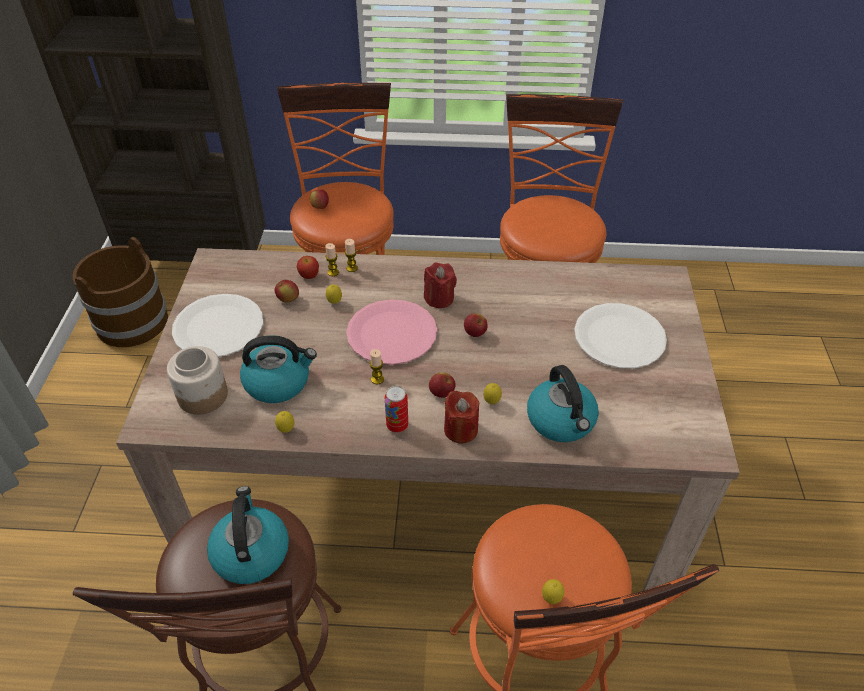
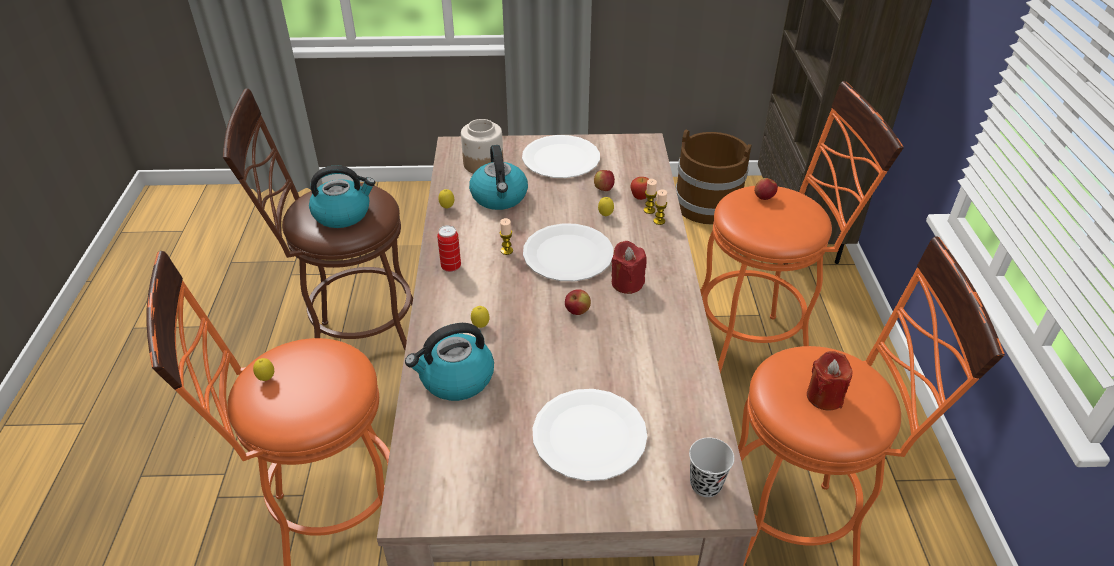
camera: 85 degrees right, 5 degrees down
(391, 334) = (568, 254): pink plate -> white plate
(441, 393) = (491, 292): apple -> none
(460, 430) = (445, 306): red candle -> red candle (824, 397)
(656, 283) = (705, 484): none -> black cup

